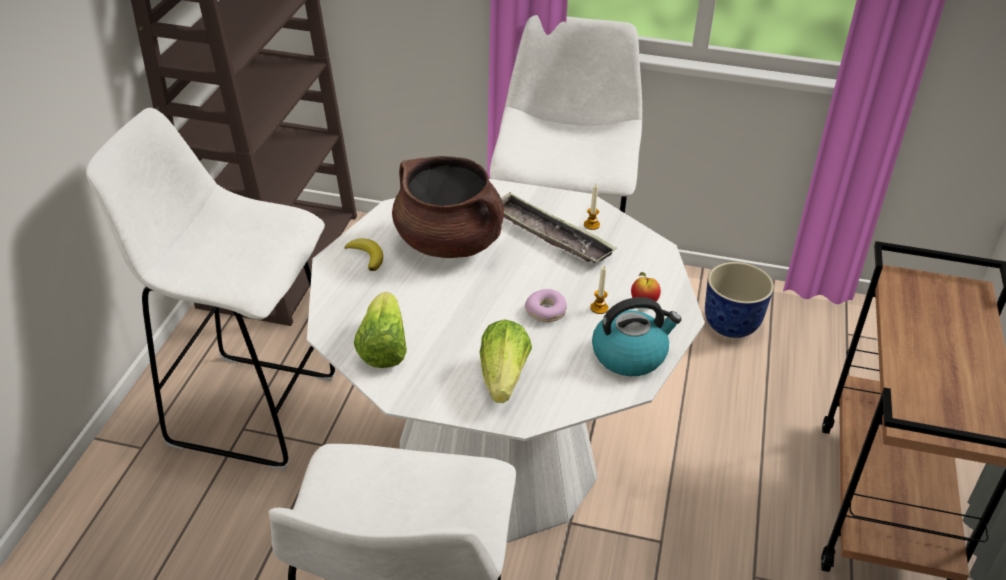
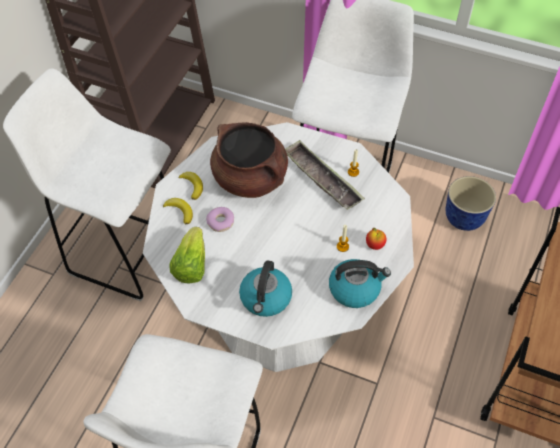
camera: 10 degrees right, 15 degrees up
(354, 286) = (180, 211): none -> banana
(503, 378) = (266, 298): lettuce -> kettle
(546, 311) = (305, 246): donut -> donut (221, 222)

